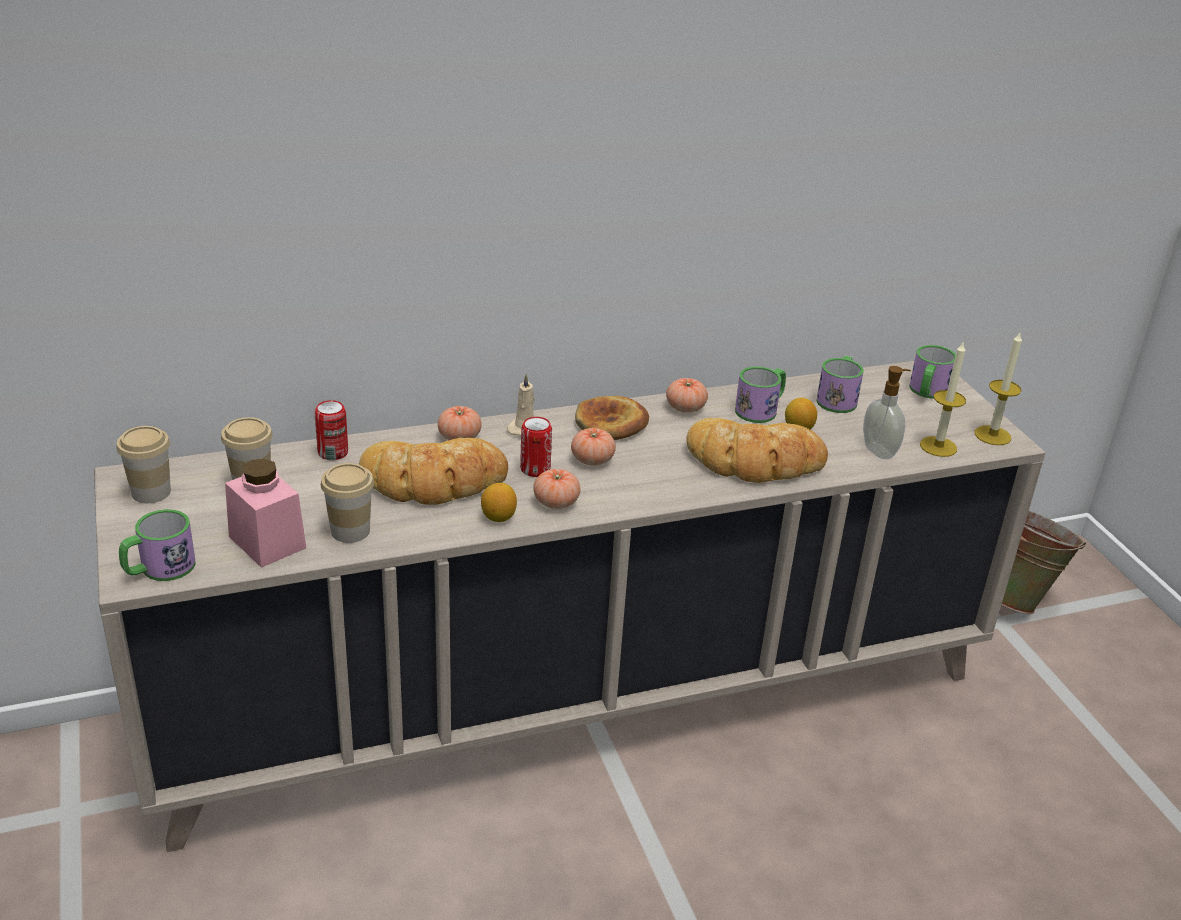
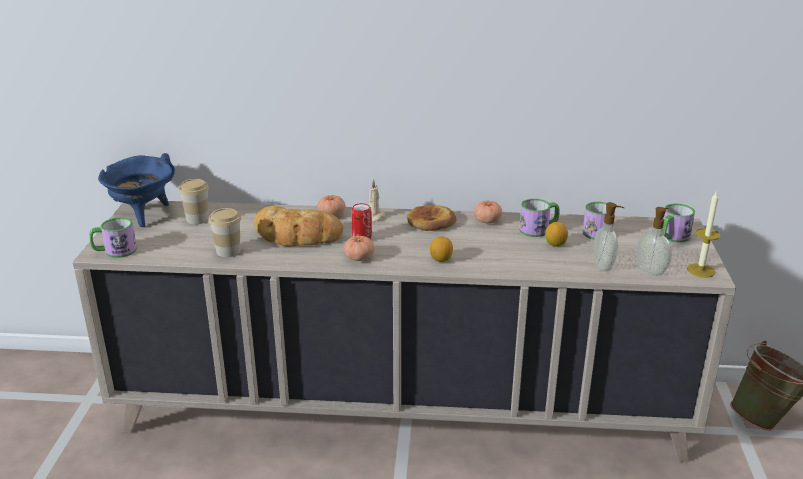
camera: 25 degrees right, 5 degrees down
(151, 492) = (142, 215): cup -> blue cooking pot
(267, 542) = (180, 249): pink jar -> none
(333, 453) = (253, 211): can -> none
(498, 517) = (318, 259): lemon -> lemon (441, 259)
(592, 460) = (401, 239): tomato -> none
(755, 461) = (508, 257): bread -> none
(938, 446) = (651, 270): candle -> soap dispenser

